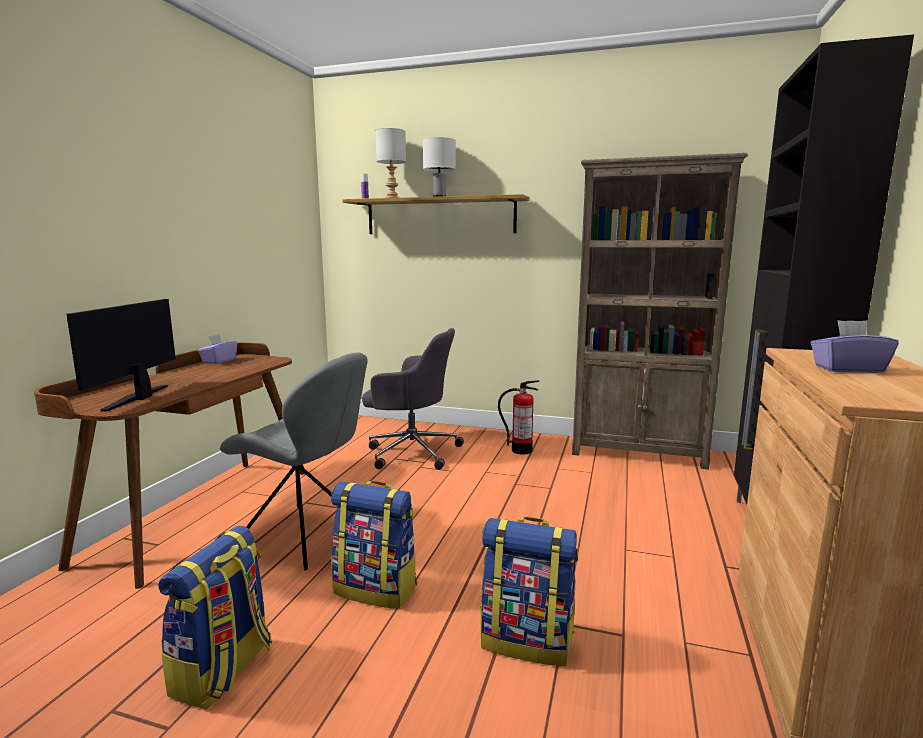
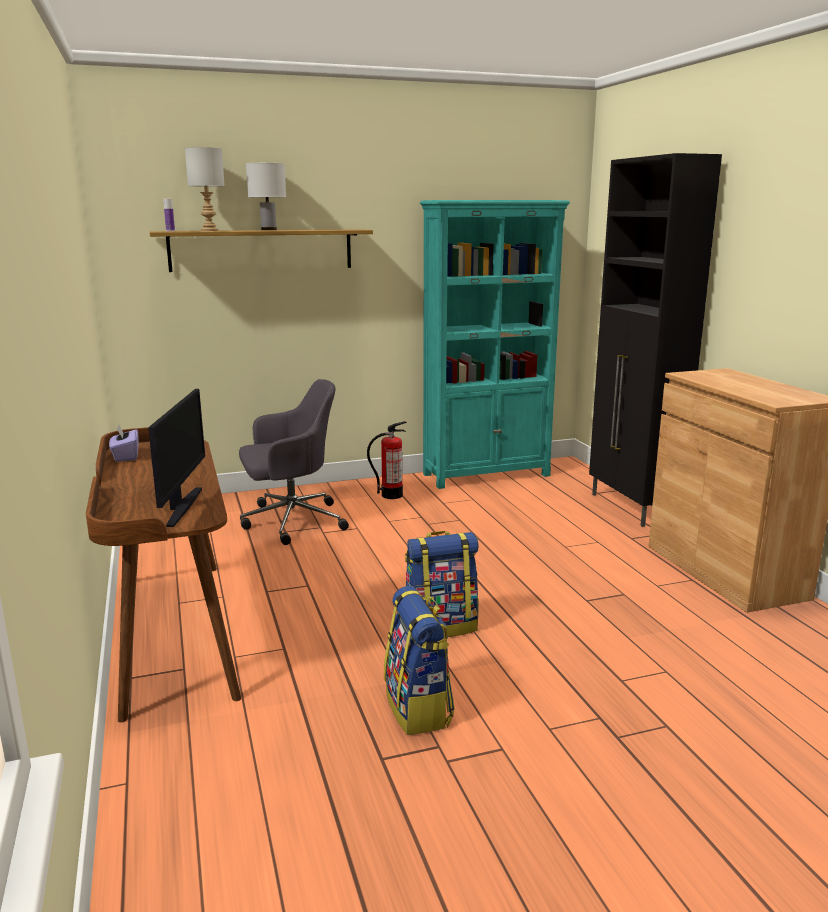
camera: 35 degrees left, 5 degrees up
(139, 398) = (181, 507): monitor -> monitor turned 150 degrees counterclockwise
(305, 537) = (320, 615): grey chair -> none
(528, 640) = (578, 616): backpack -> none
(639, 453) = (487, 475): brown bookcase -> turquoise bookcase
(848, 369) = (734, 383): purple tissue box -> none

